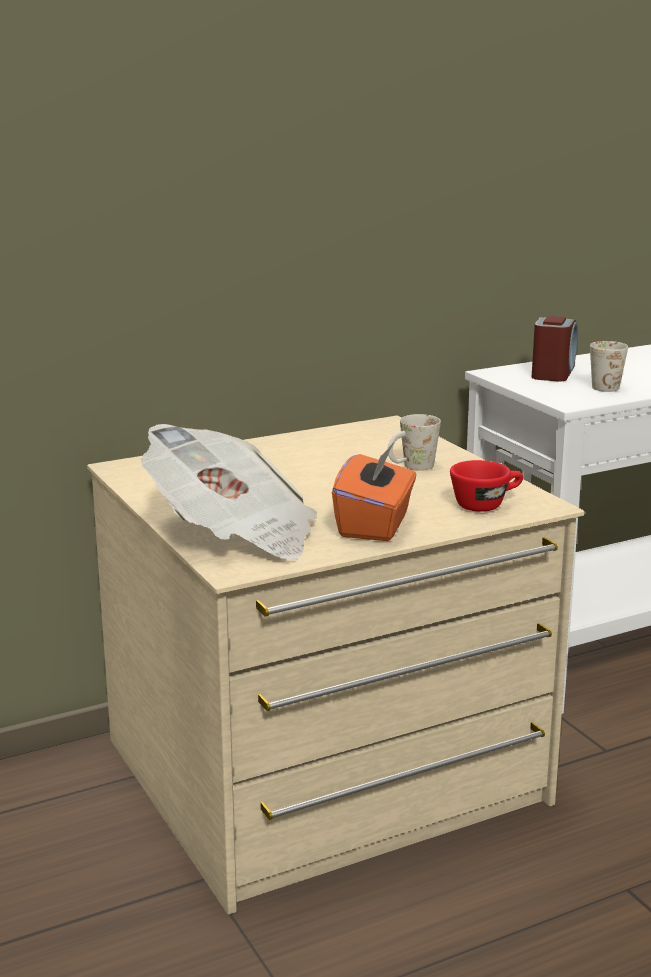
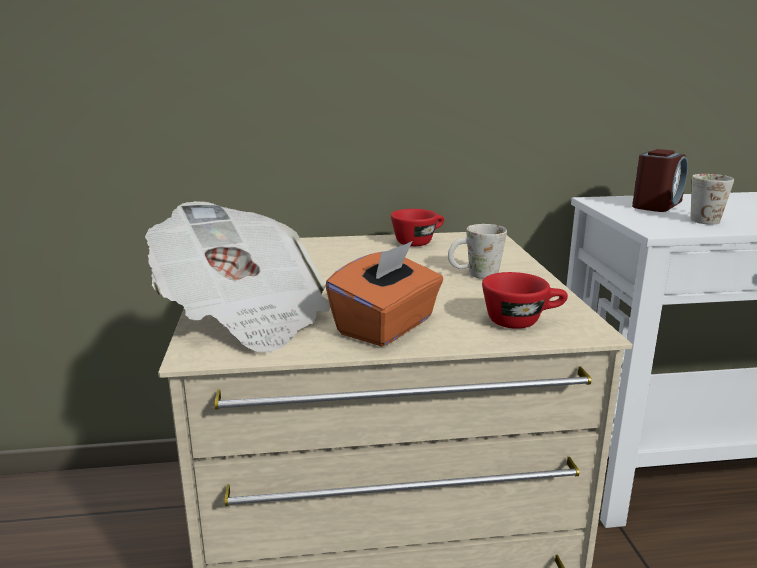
camera: 20 degrees right, 0 degrees up
(323, 438) = (418, 242): none -> red cup

